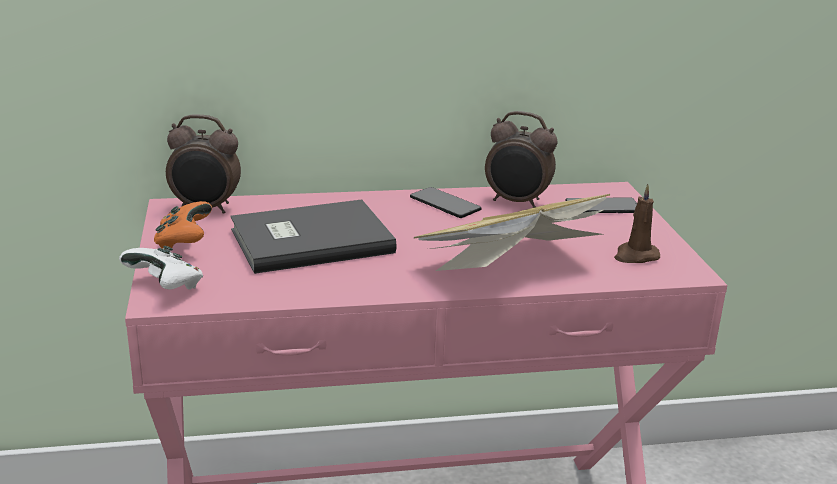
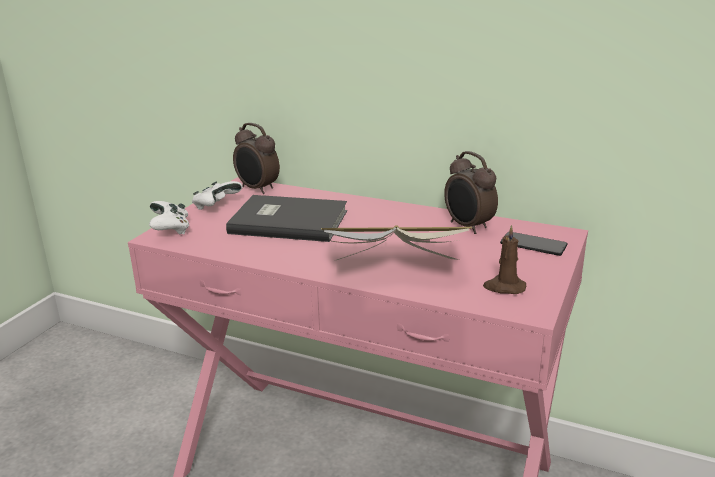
camera: 35 degrees right, 0 degrees up
(184, 243) = (216, 206): orange game controller -> white game controller
(445, 204) = (412, 217): phone -> none

